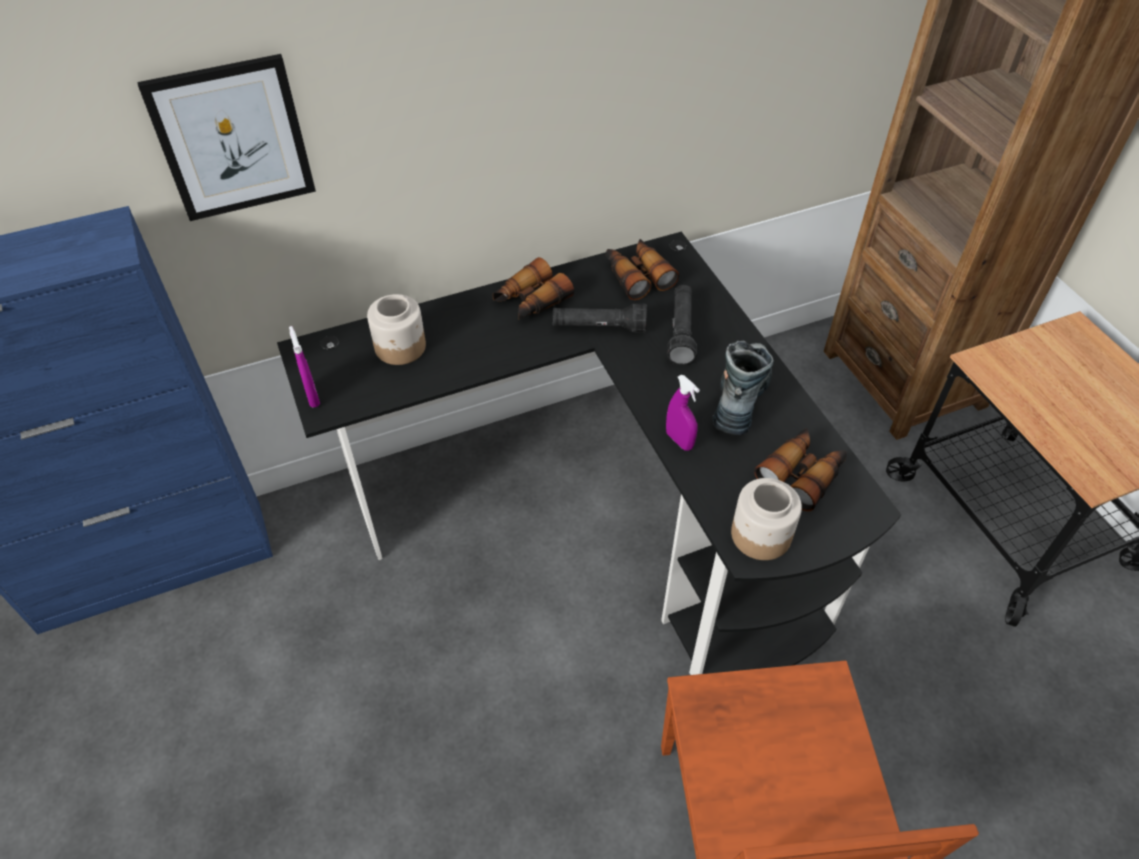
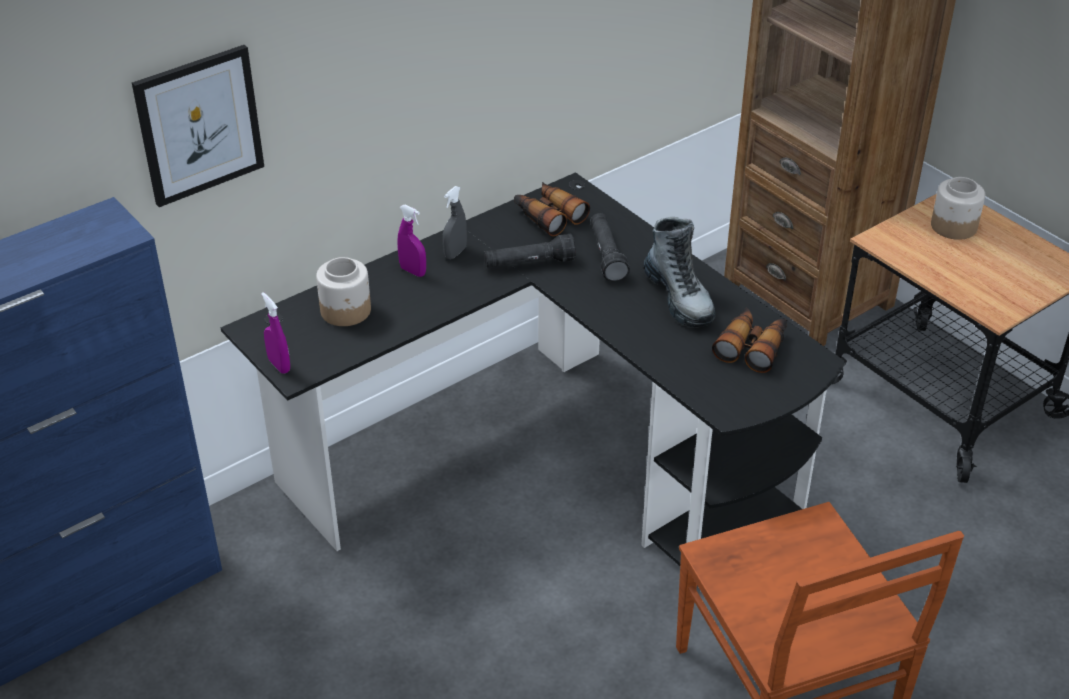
camera: 15 degrees left, 10 degrees down
(530, 301) = (455, 253): binoculars -> grey spray bottle
(679, 440) = (637, 340): purple spray bottle -> purple spray bottle (413, 271)
(741, 397) = (679, 297): boot -> boot turned 150 degrees clockwise
(760, 535) = (732, 397): jar -> jar (953, 226)

